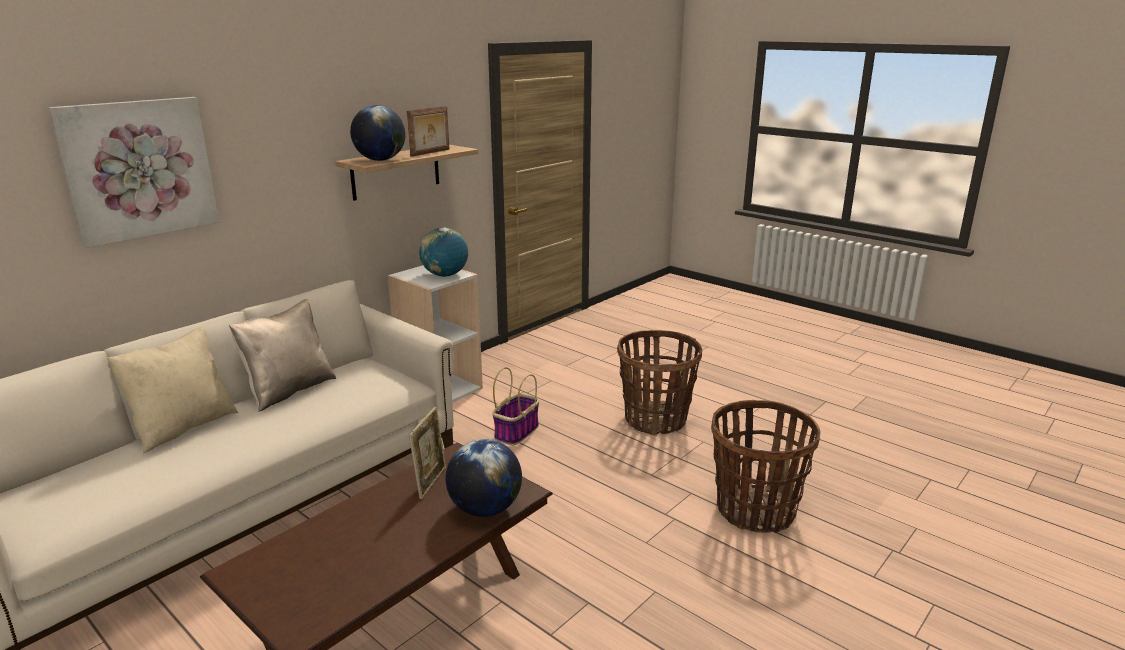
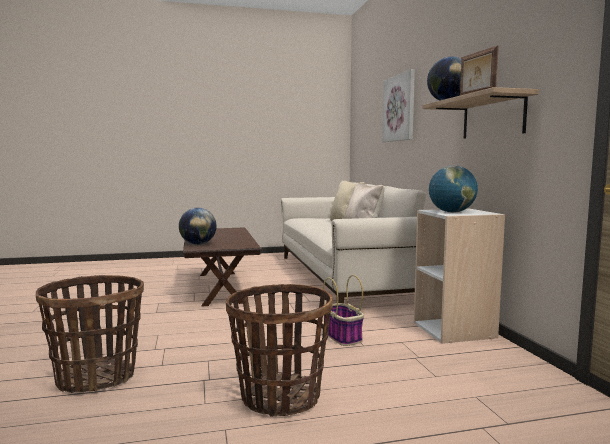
camera: 125 degrees right, 15 degrees down
(431, 482) = (236, 242): picture frame -> none

